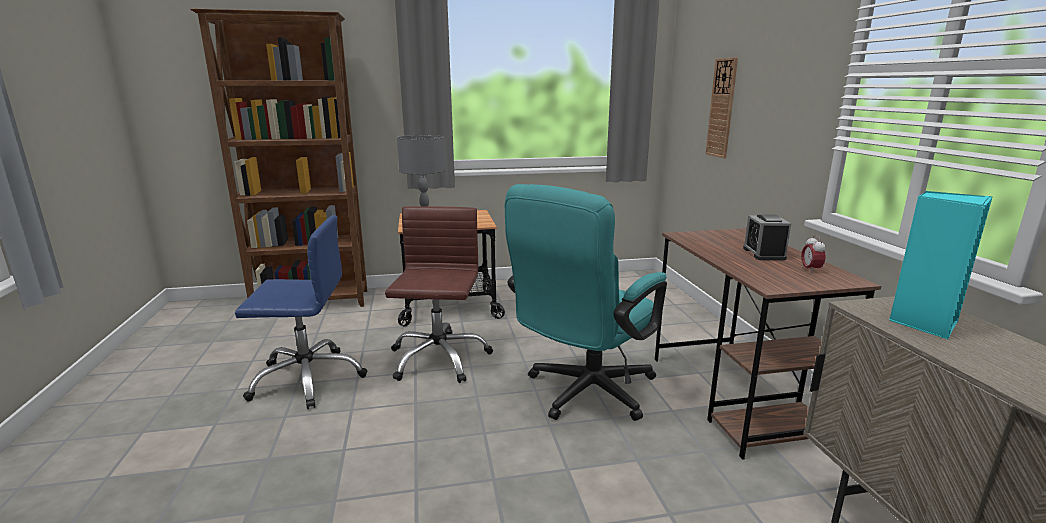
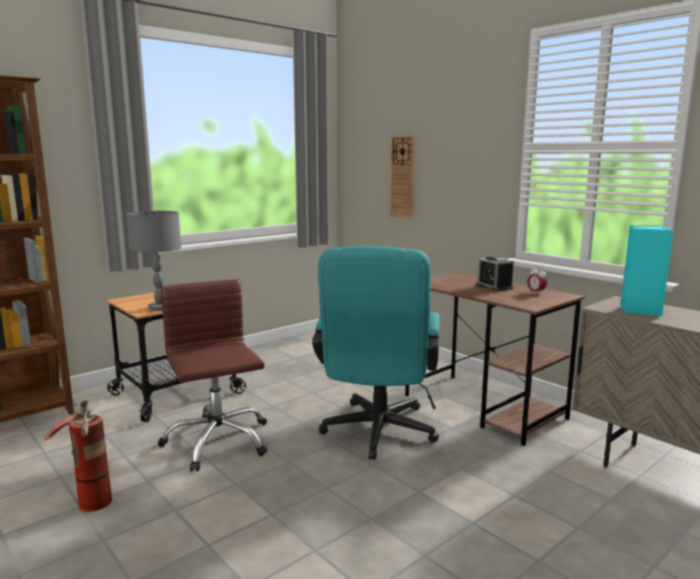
camera: 30 degrees left, 5 degrees down
(308, 378) = (88, 498): blue office chair -> fire extinguisher

